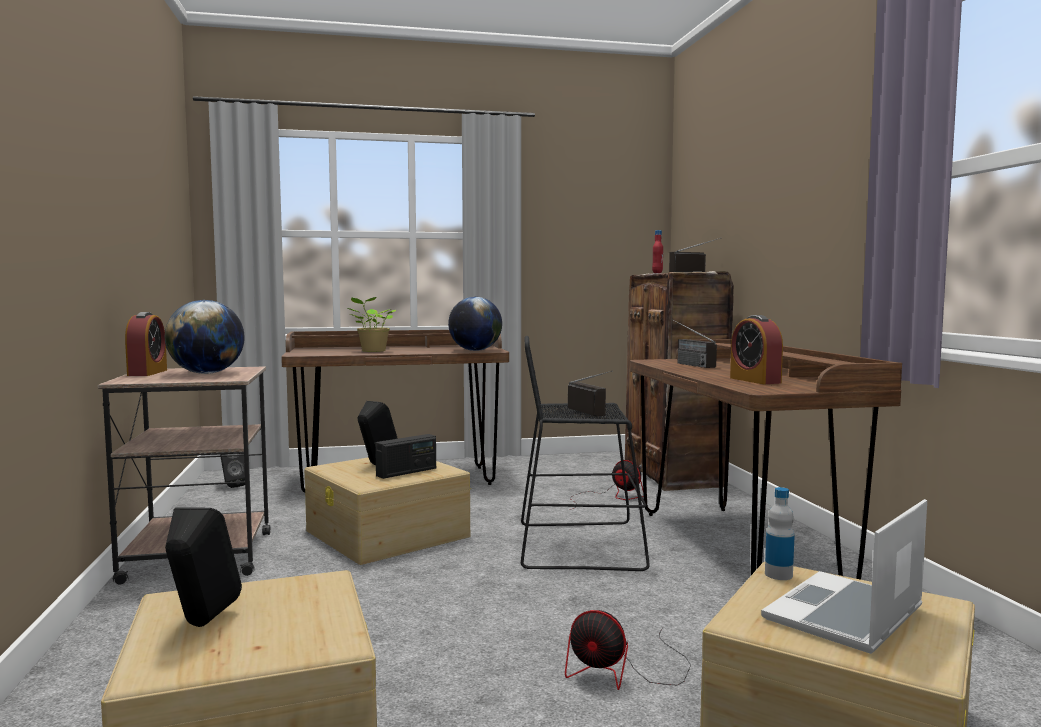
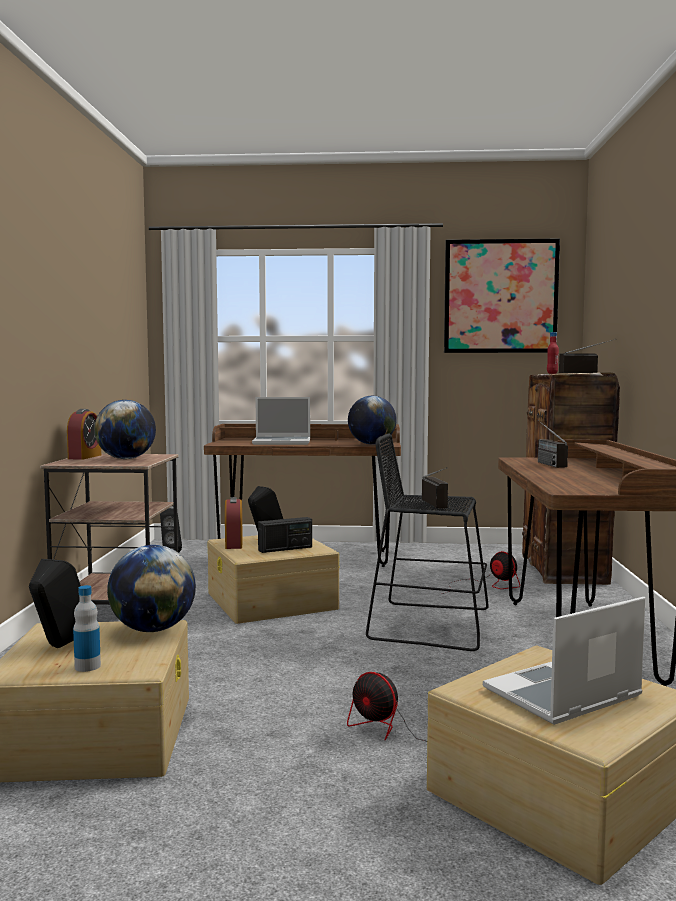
camera: 15 degrees right, 0 degrees up
(316, 587) = (153, 629): none -> globe
(372, 351) = (282, 442): potted plant -> laptop
(591, 194) = (500, 296): none -> picture
(755, 380) = (579, 481): alarm clock -> alarm clock (234, 544)
(778, 575) = (534, 657): bottle -> bottle (87, 666)

